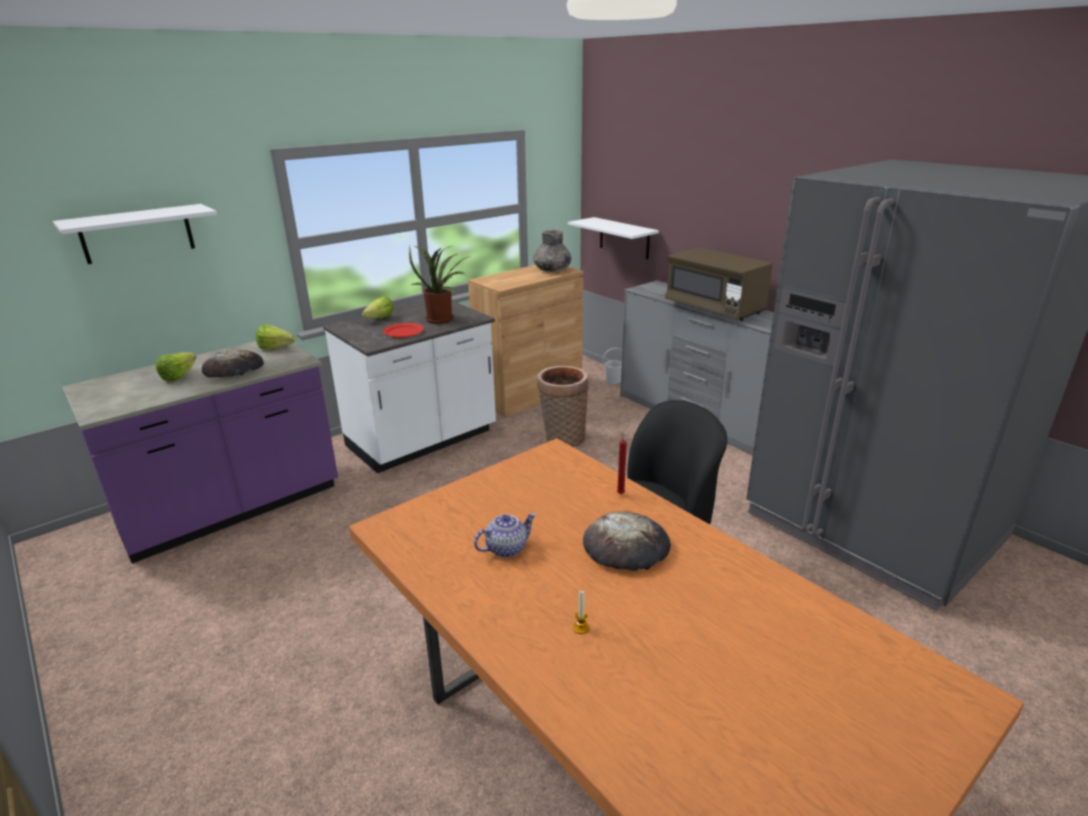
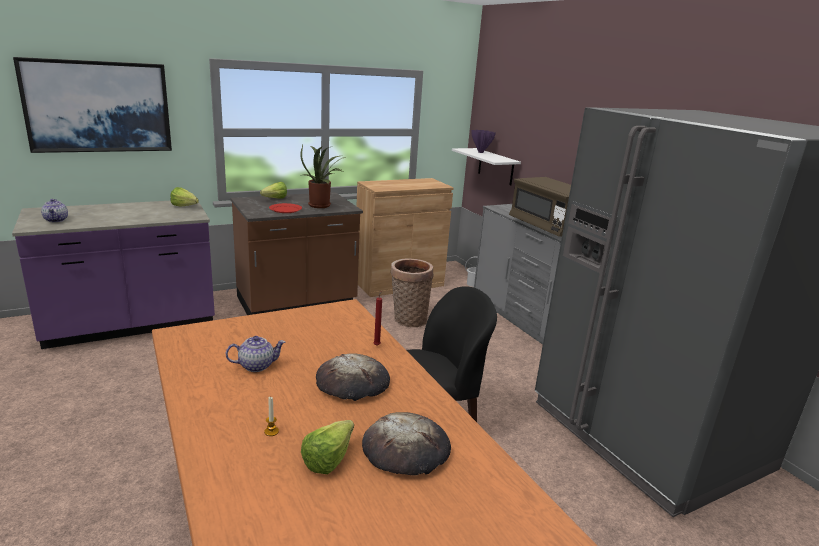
camera: 10 degrees right, 5 degrees down
(124, 396) = (56, 220): none -> teapot
(137, 234) = (98, 106): white shelf -> picture
(182, 375) = (106, 213): lettuce -> lettuce (333, 457)
(234, 369) = (144, 215): bread -> bread (406, 449)
(422, 440) = (297, 302): white counter -> brown counter
(552, 270) = (428, 183): grey vase -> none
(604, 223) = (480, 152): none -> purple vase

